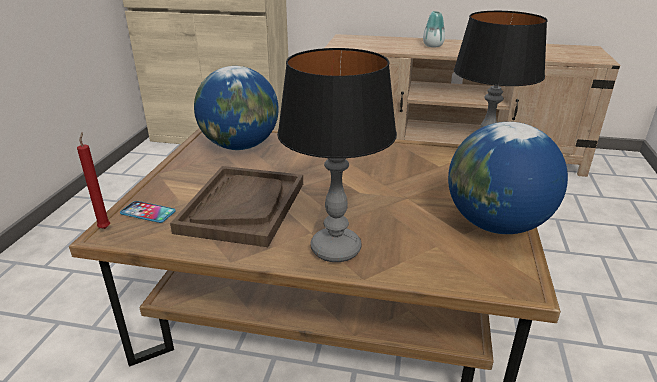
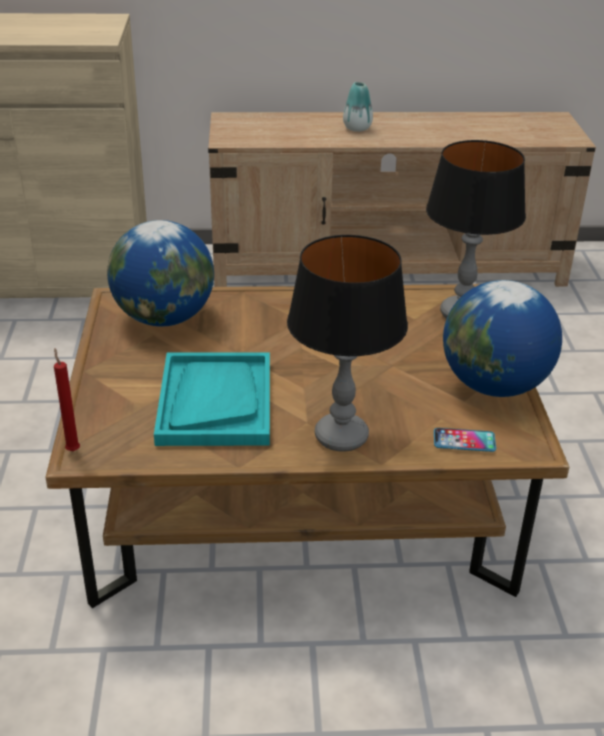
camera: 15 degrees left, 5 degrees up
(148, 212) = (110, 424): phone -> phone (464, 441)
(242, 207) = (215, 401): brown tray -> turquoise tray

